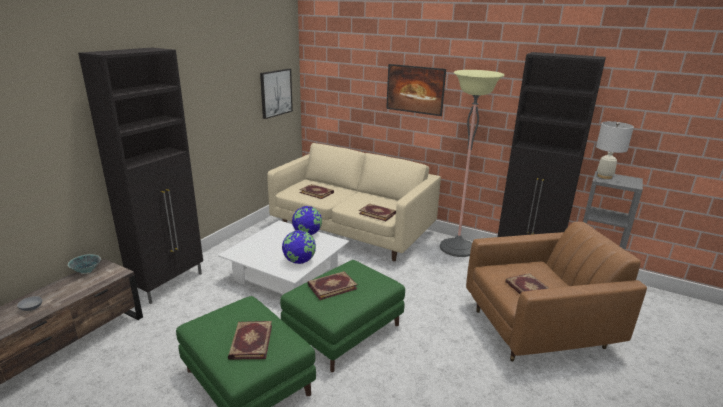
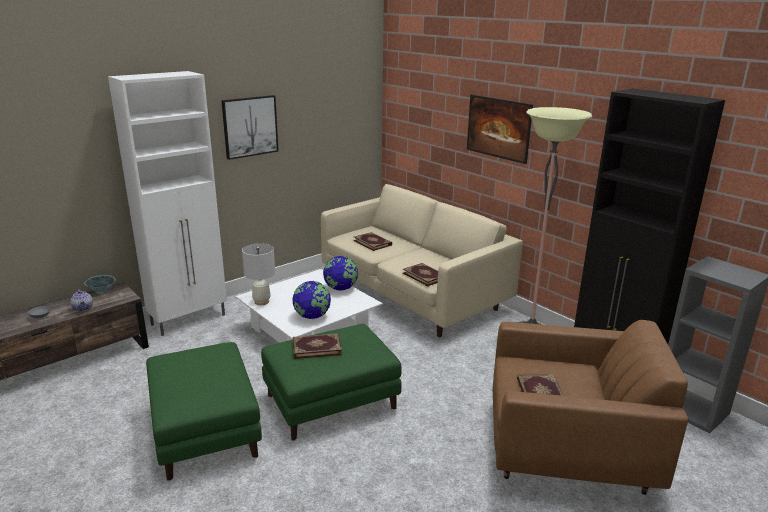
camera: 20 degrees right, 0 degrees up
(76, 291) = (83, 308): none -> teapot
(169, 284) = (190, 319): black cabinet -> white cabinet
(250, 342) = (199, 385): book -> none
(275, 93) = (345, 122): picture -> picture (250, 126)
(604, 176) = (711, 265): white table lamp -> white table lamp (261, 302)

